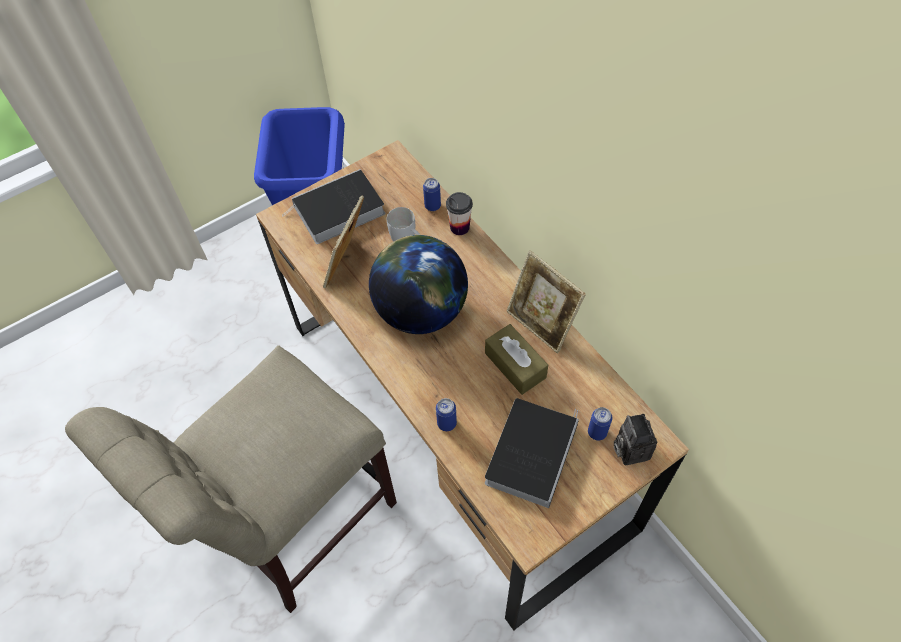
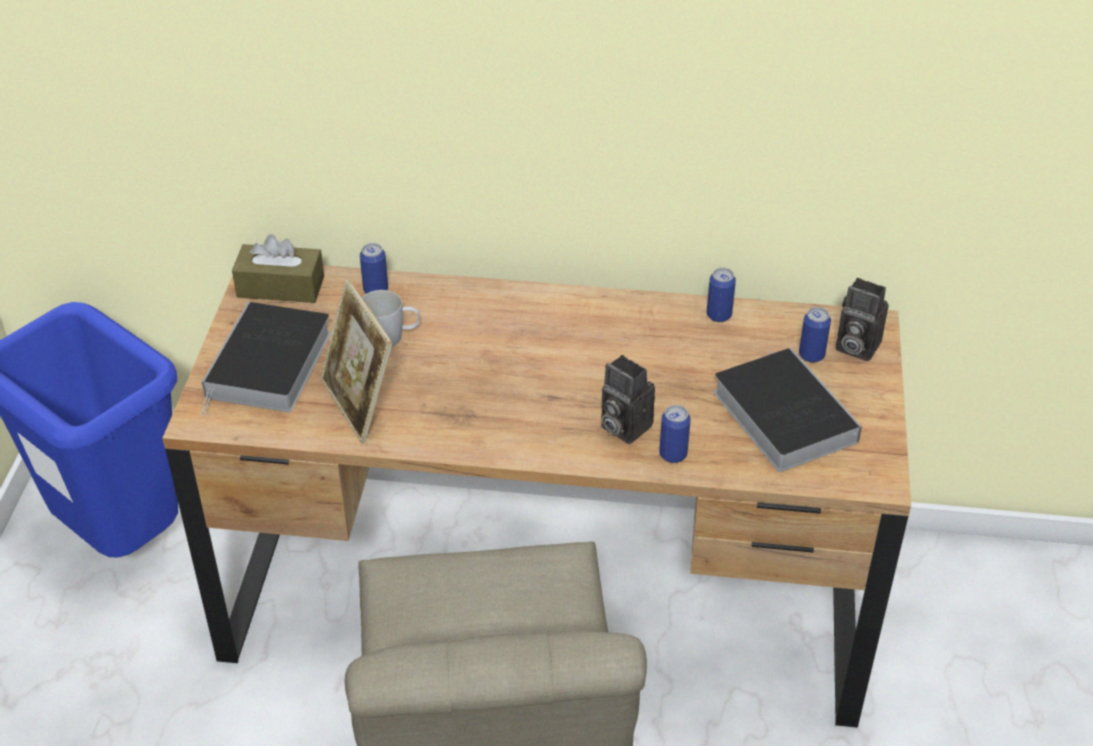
camera: 50 degrees left, 15 degrees down
(421, 310) = (503, 385): globe -> none
(444, 384) = (622, 426): none -> camera
(459, 227) = (435, 289): cup -> none
(515, 365) = (664, 360): brown tissue box -> brown tissue box (280, 287)
(541, 324) = (639, 311): picture frame -> none
(580, 363) = (719, 315): none -> can

